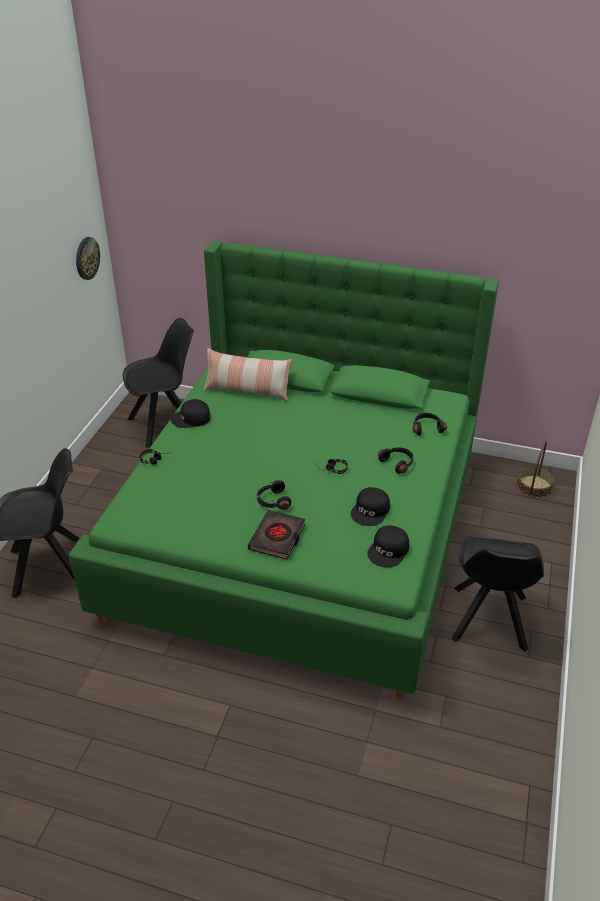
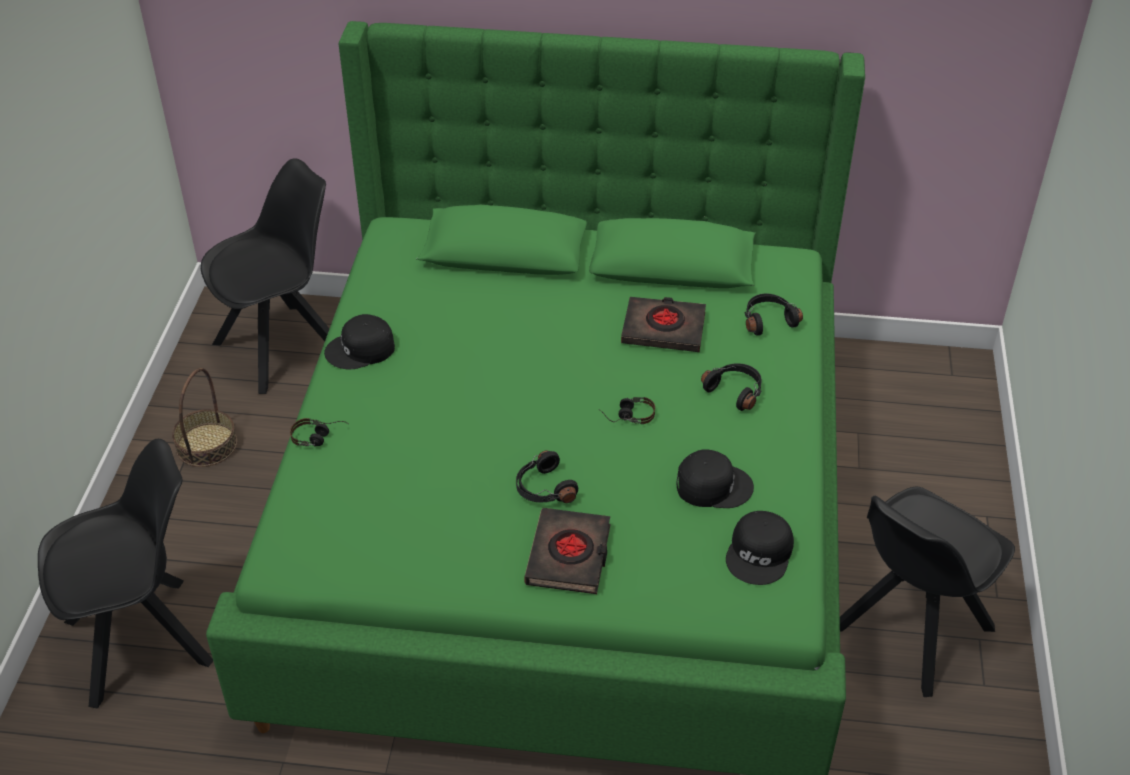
camera: 10 degrees left, 5 degrees up
(86, 258) = (119, 72): wall clock -> none
(247, 390) = (445, 284): pillow -> none
(365, 426) = (663, 329): none -> black book
(371, 511) = (713, 485): black cap -> black cap turned 105 degrees counterclockwise
(489, 620) = (909, 631): black chair -> black chair turned 45 degrees clockwise
(534, 486) = (931, 386): basket -> basket (207, 445)

